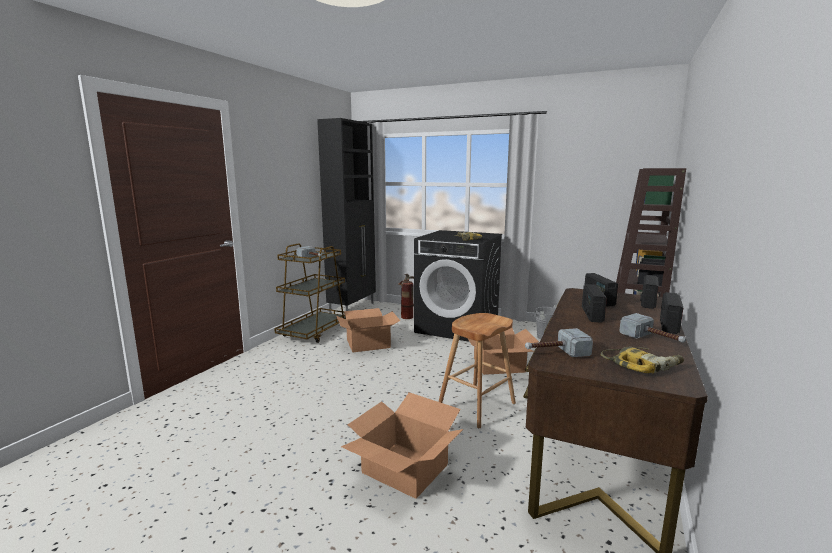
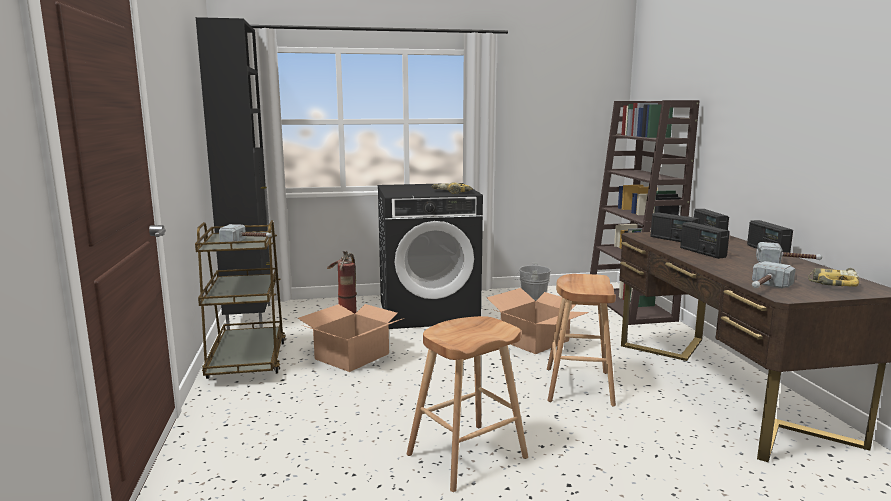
camera: 35 degrees left, 0 degrees up
(333, 422) = (466, 456): none -> brown stool
(404, 469) = (616, 470): cardboard box -> none

